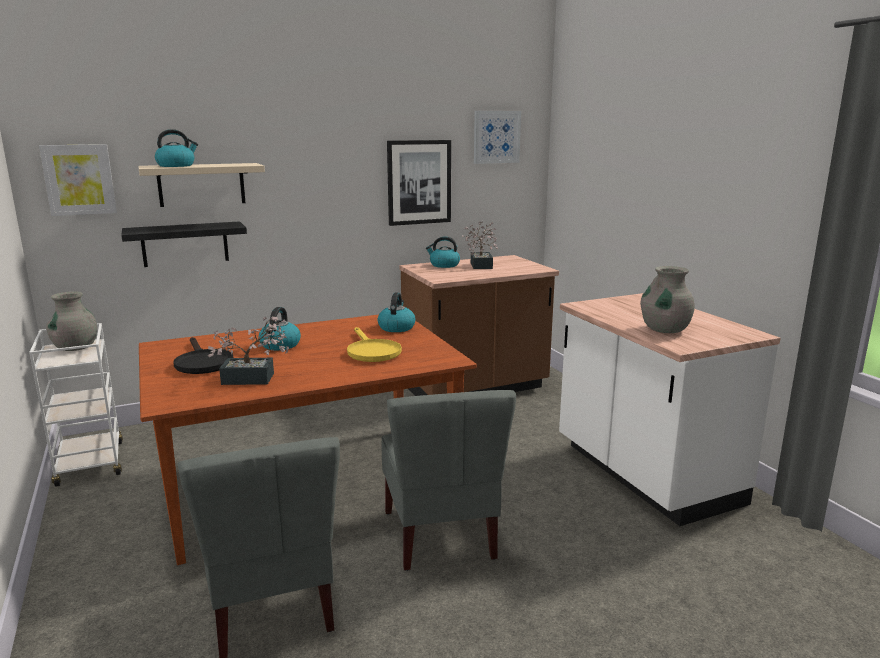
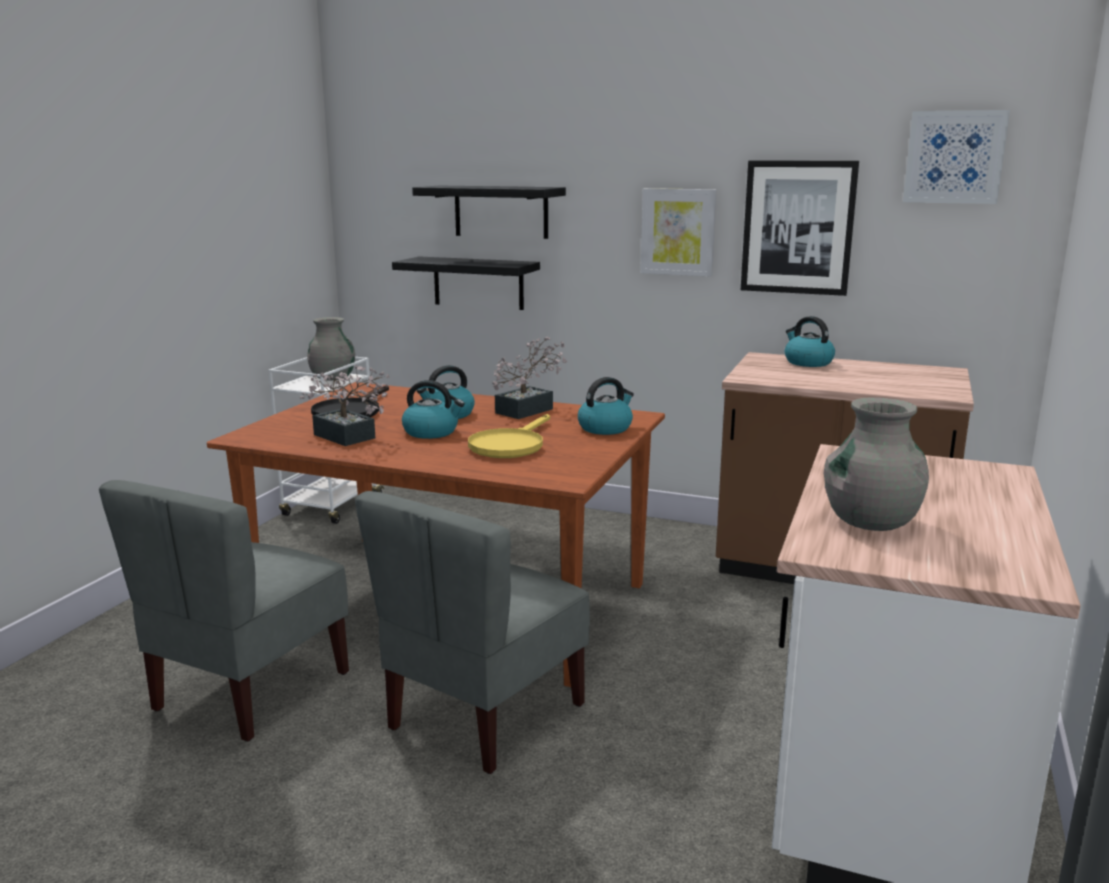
camera: 45 degrees right, 0 degrees up
(79, 179) = (384, 198): picture -> picture (678, 232)
(176, 166) = (461, 186): kettle -> kettle (432, 432)
(201, 184) = (501, 211): beige shelf -> black shelf
(481, 264) = (865, 371): potted plant -> potted plant (529, 410)

